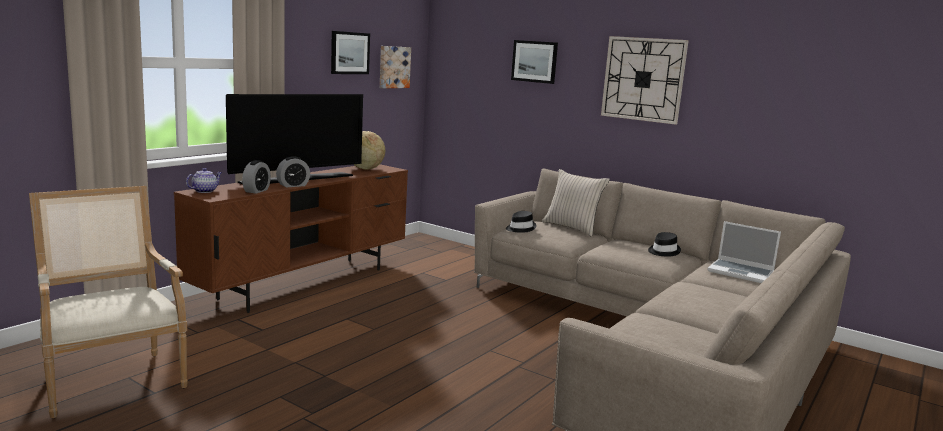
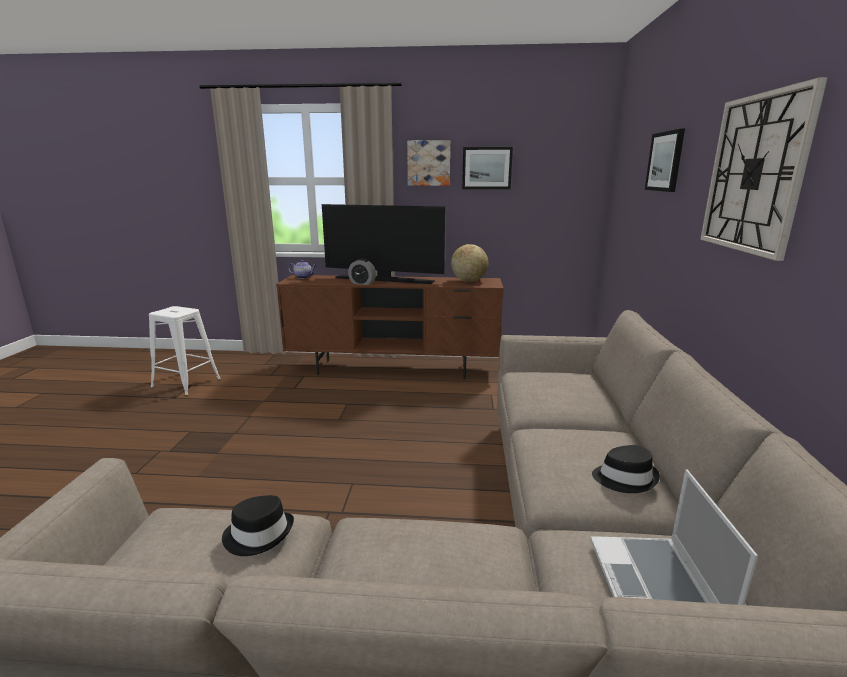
camera: 60 degrees right, 5 degrees up
(111, 380) = (186, 382): armchair -> white stool
(256, 191) = (327, 282): alarm clock -> none
(393, 67) = (551, 181): picture -> picture (428, 163)
(520, 228) = (530, 375): black hat -> black hat (259, 534)
(572, 228) = (601, 396): beige pillow -> none

